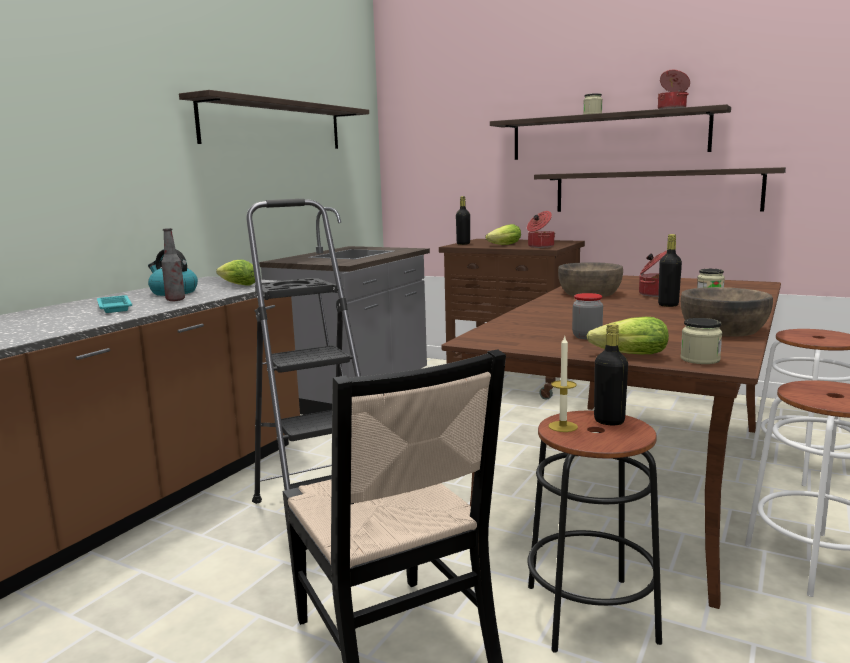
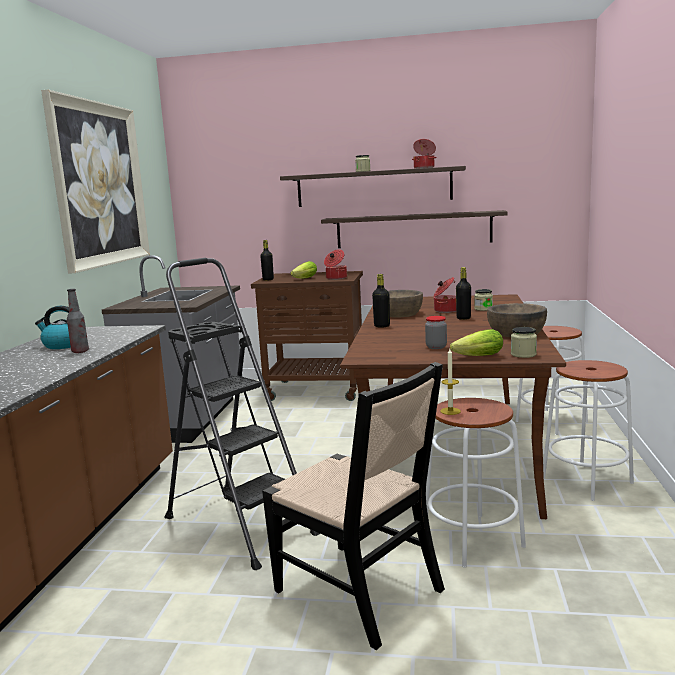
camera: 20 degrees left, 0 degrees up
(114, 307) = (32, 364): turquoise tray -> none
(236, 285) = (113, 333): lettuce -> none
(274, 125) = (100, 184): shelf -> picture
(590, 613) = (472, 539): black stool -> white stool
(609, 421) = (476, 403): black bottle -> black bottle (382, 326)

